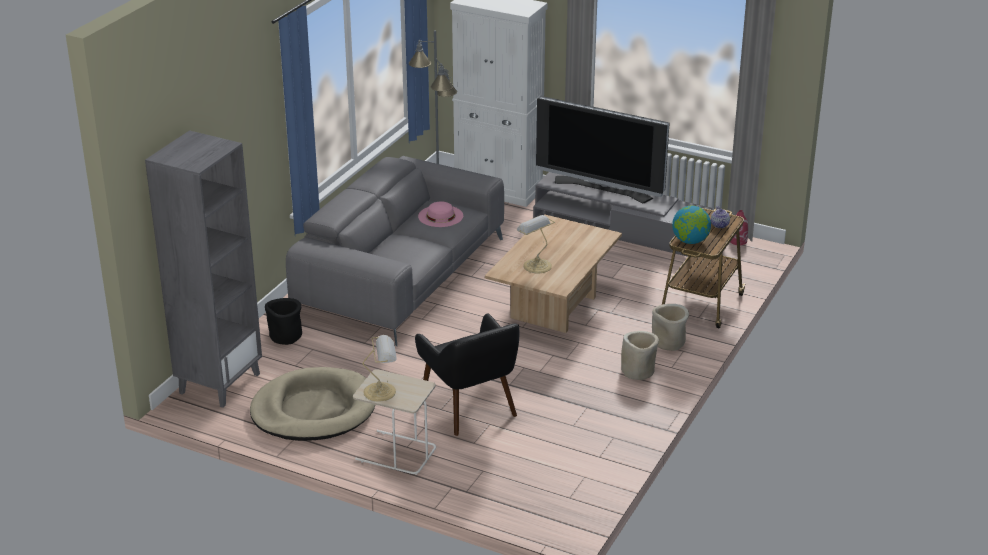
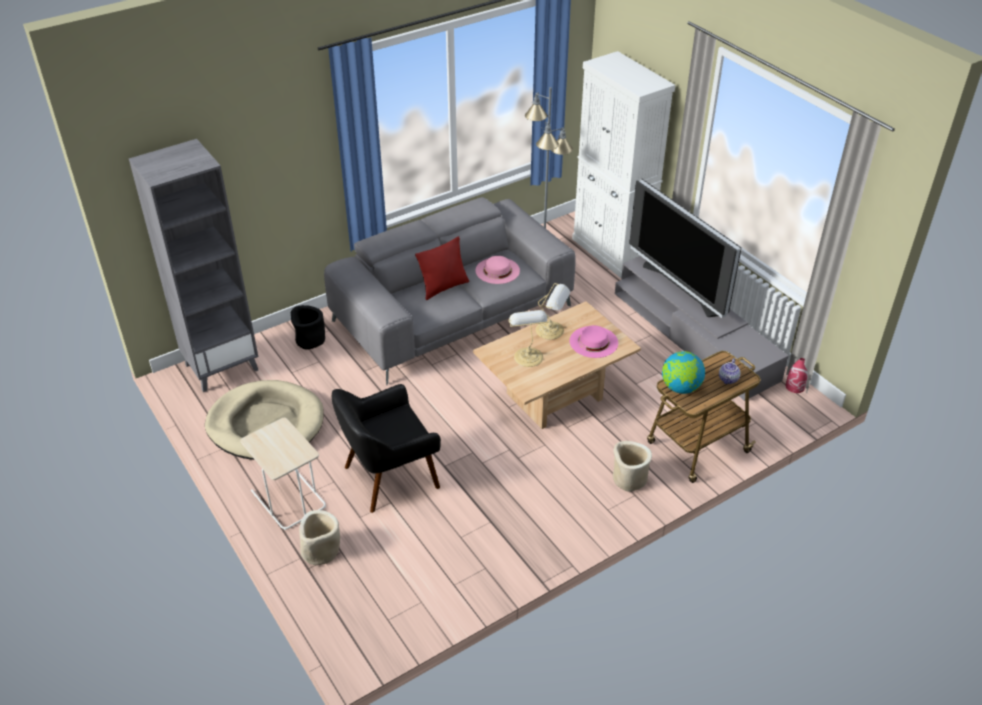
camera: 30 degrees right, 10 degrees up
(381, 391) = (267, 444): table lamp -> table lamp (551, 330)
(405, 242) = (444, 287): none -> red pillow
(470, 408) = (389, 477): black armchair -> black armchair turned 60 degrees clockwise
(580, 240) = (593, 342): none -> pink hat
(638, 371) = (572, 501): beige planter -> beige planter (321, 552)

